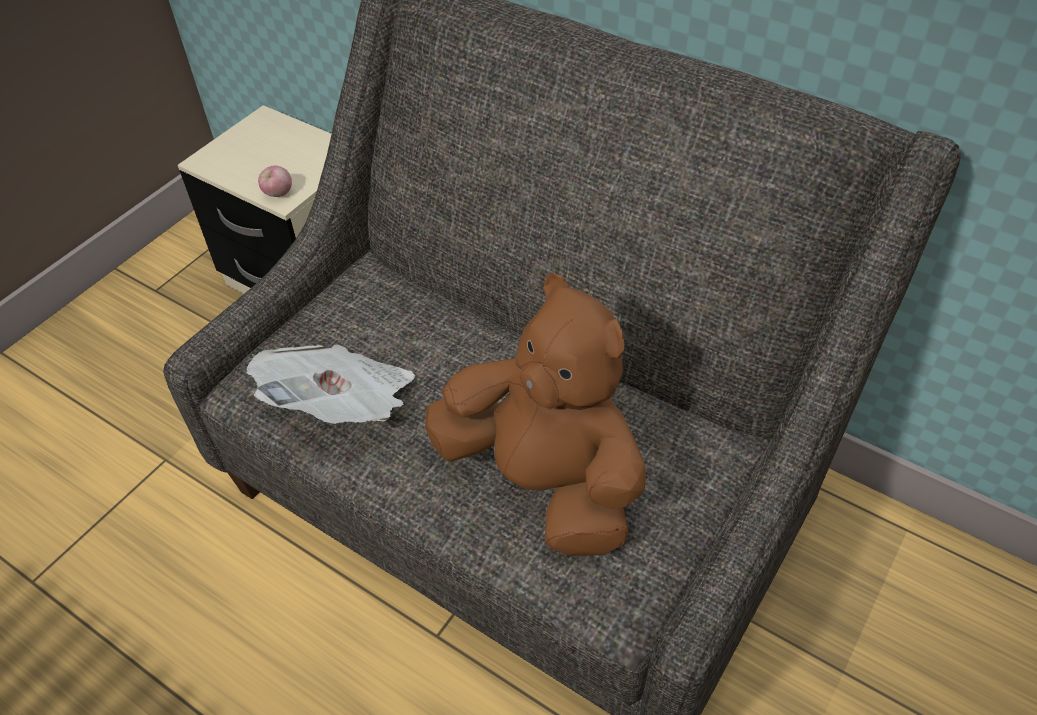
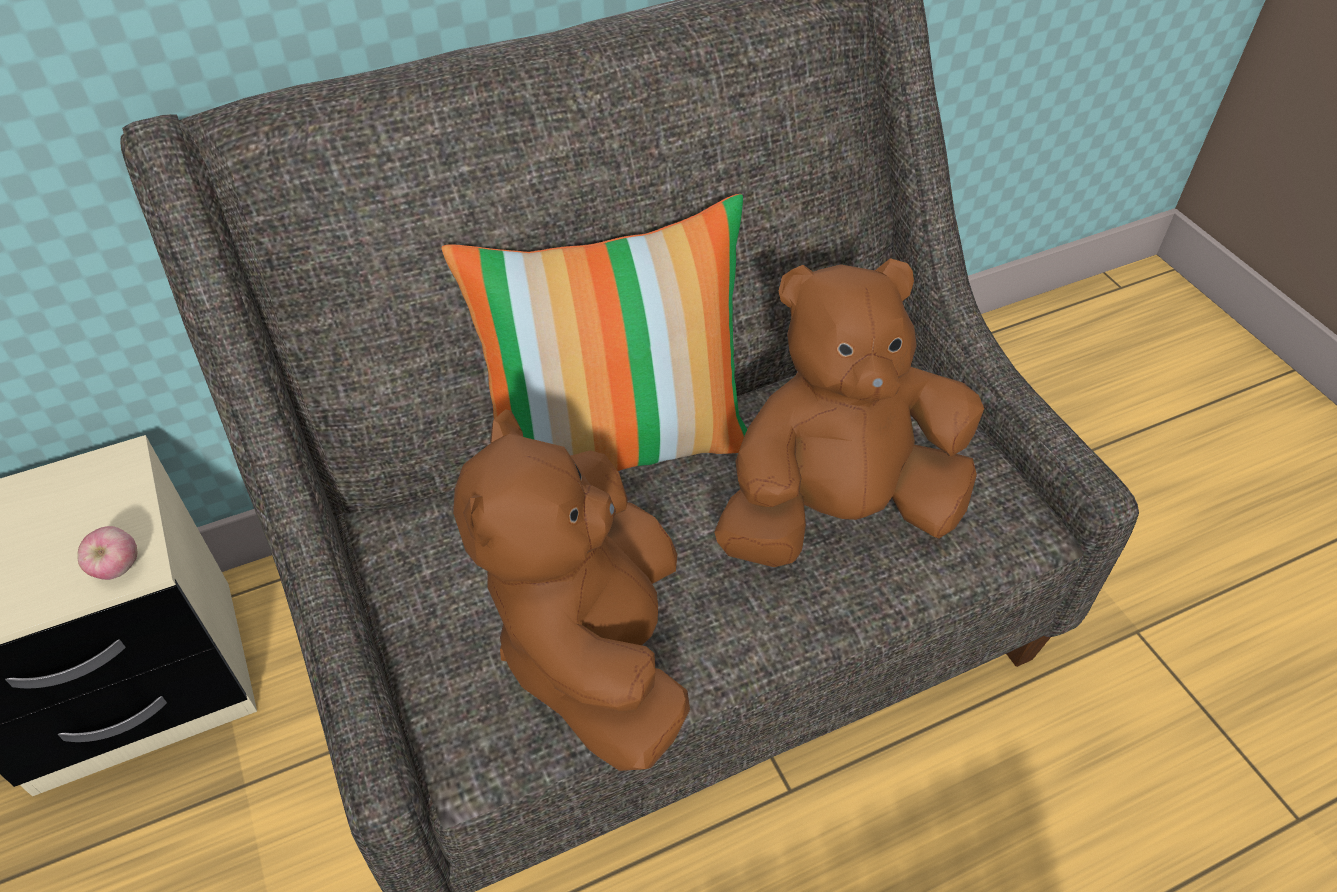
camera: 60 degrees left, 0 degrees up
(343, 406) = (595, 648): newspaper -> brown plush toy
(511, 337) = (618, 445): none -> pillow

